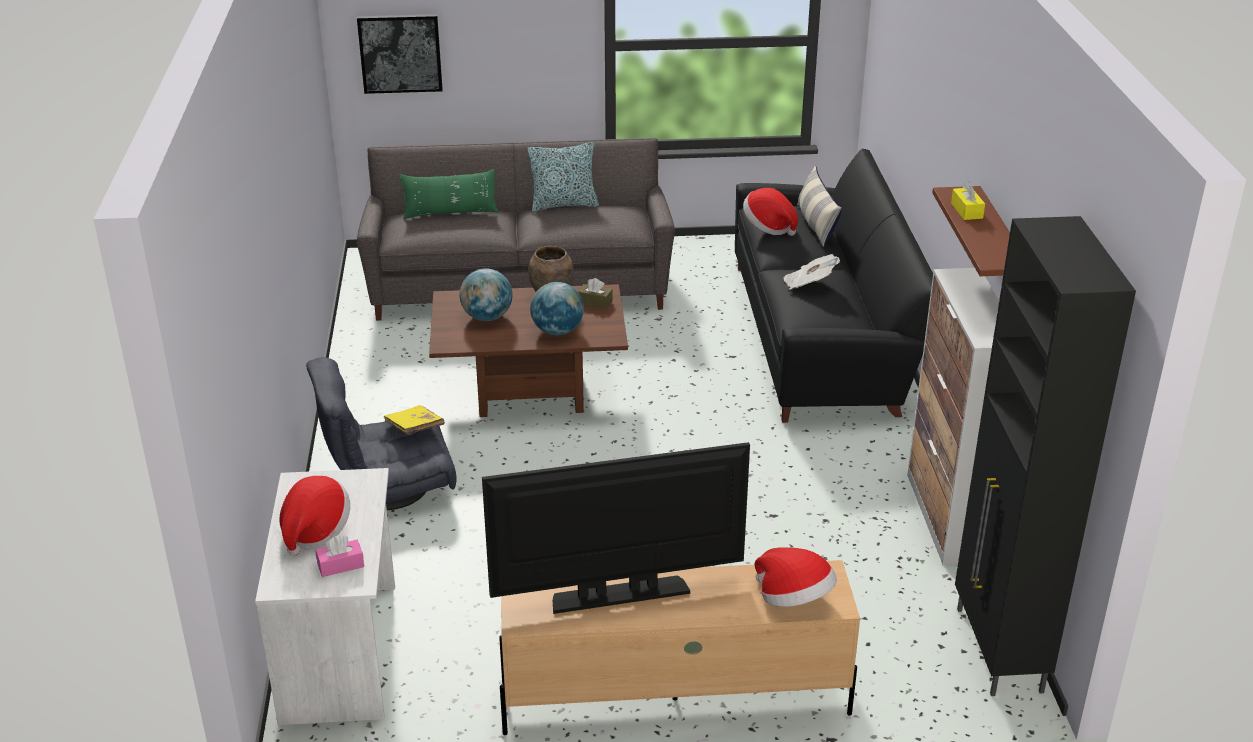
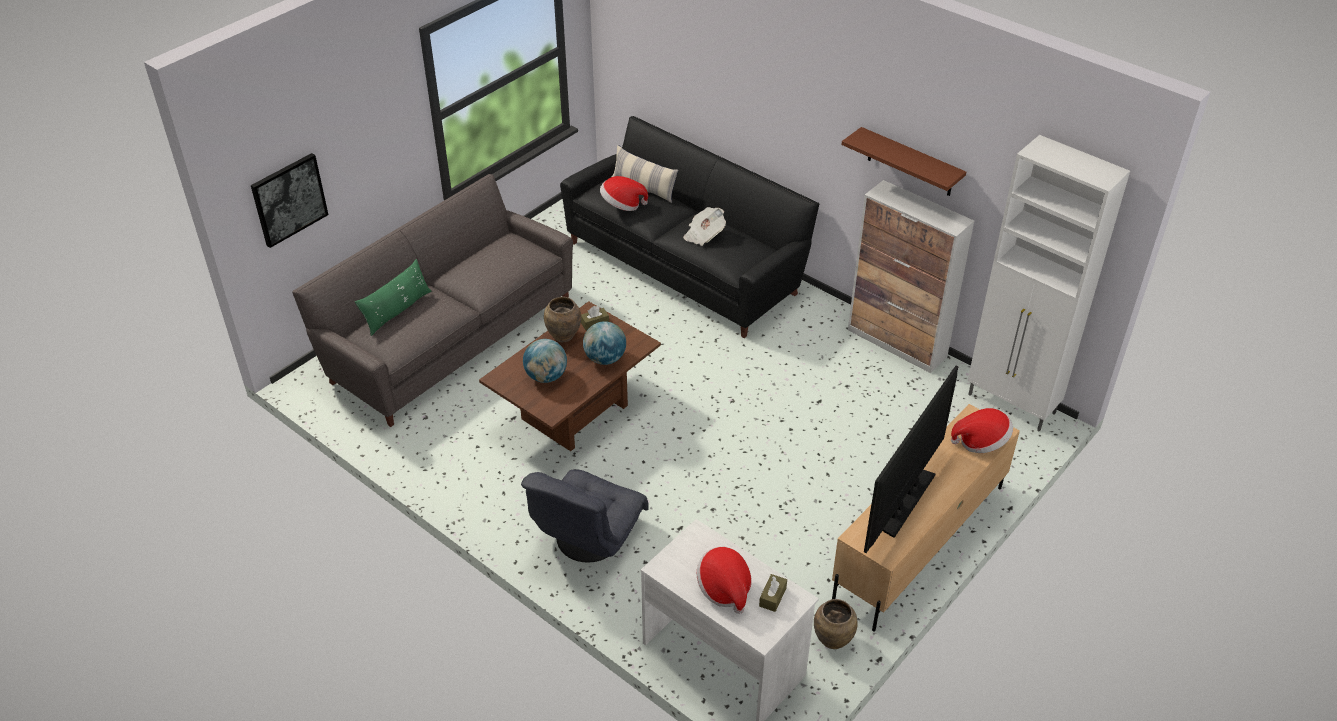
camera: 45 degrees left, 10 degrees up
(340, 565) = (772, 597): pink tissue box -> brown tissue box
(414, 429) = (586, 486): yellow book -> none
(453, 712) = (833, 641): none -> brown vase
(564, 204) = (464, 259): pillow -> none
(966, 211) = (882, 149): yellow tissue box -> none
(998, 651) = (1012, 404): black cabinet -> white cabinet

